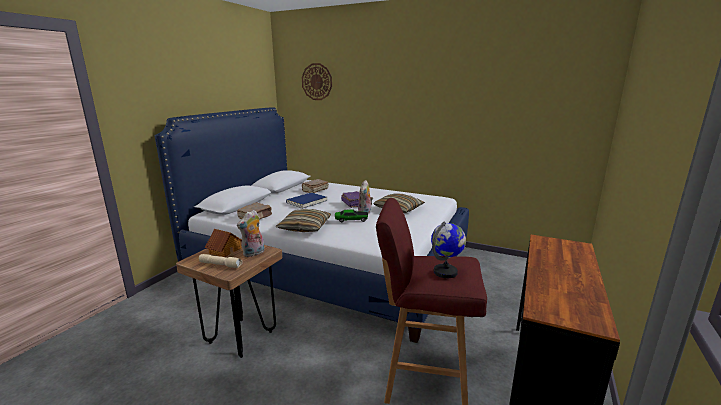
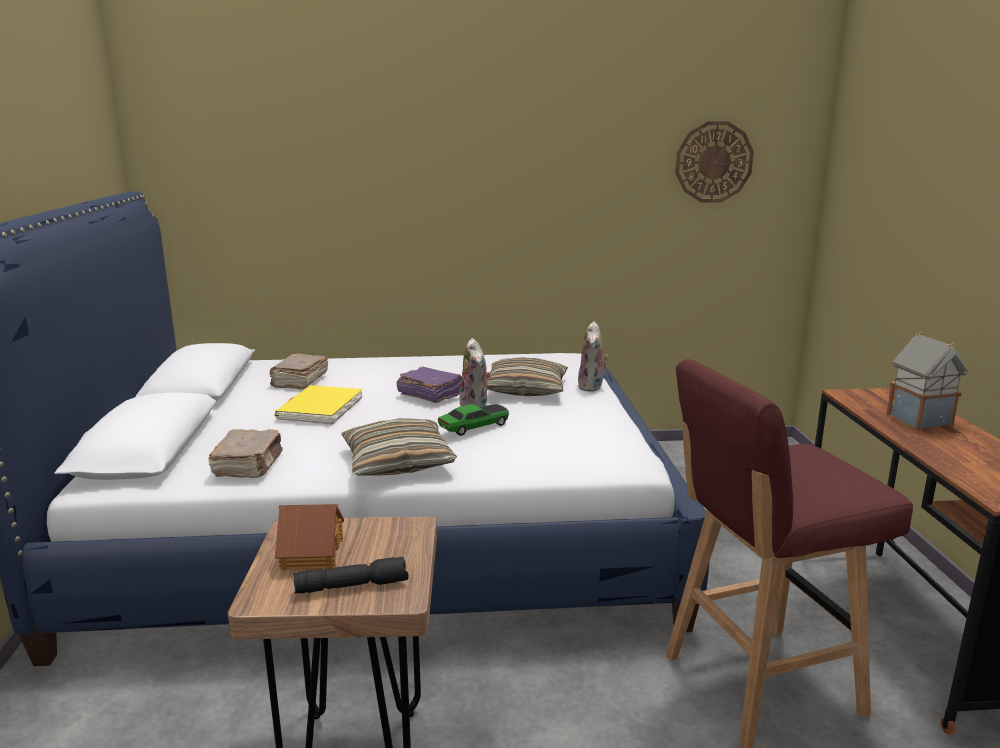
camera: 30 degrees left, 0 degrees up
(221, 265) = (353, 585): beige flashlight -> black flashlight
(254, 253) = (389, 541): plush toy -> plush toy (592, 387)
(307, 202) = (320, 409): blue book -> yellow book
(317, 82) = (245, 126): wall clock -> wall clock (713, 162)
(445, 272) = (818, 476): globe -> none
(565, 261) = (920, 420): none -> toy house

